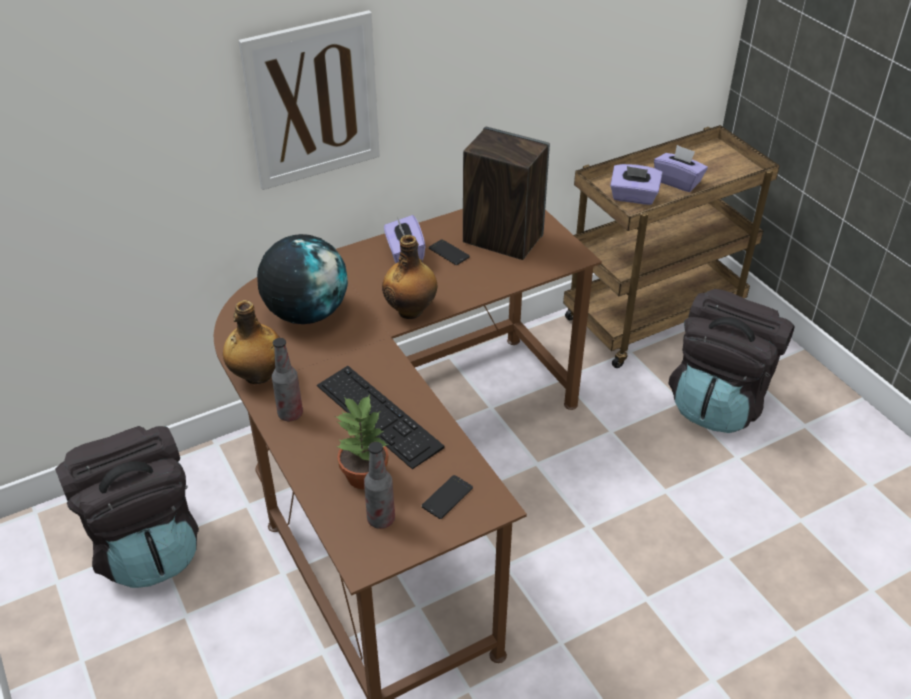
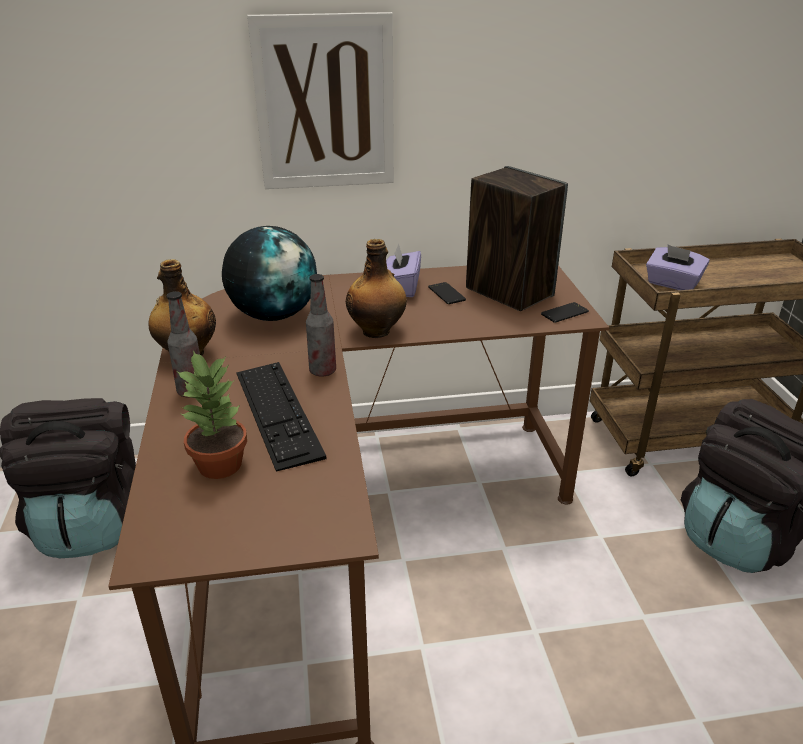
camera: 20 degrees right, 10 degrees down
(381, 519) = (203, 513): bottle -> bottle (322, 371)
(447, 497) = (294, 510): phone -> phone (564, 313)
(678, 182) = (729, 279): purple tissue box -> none

